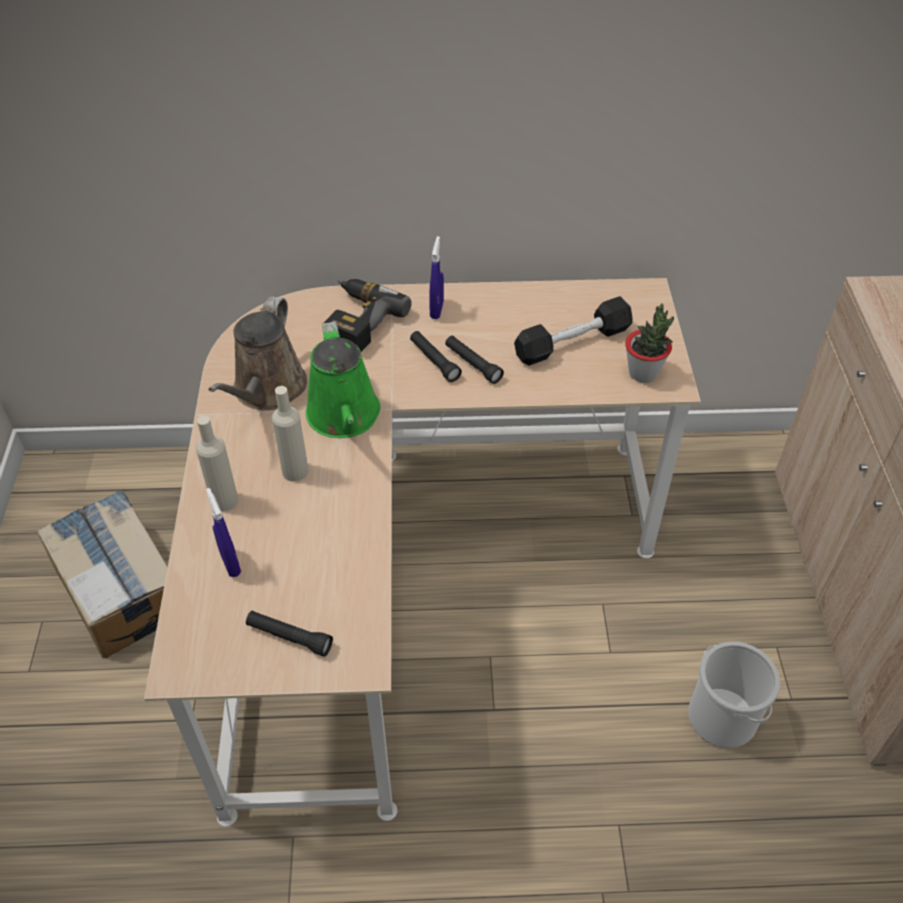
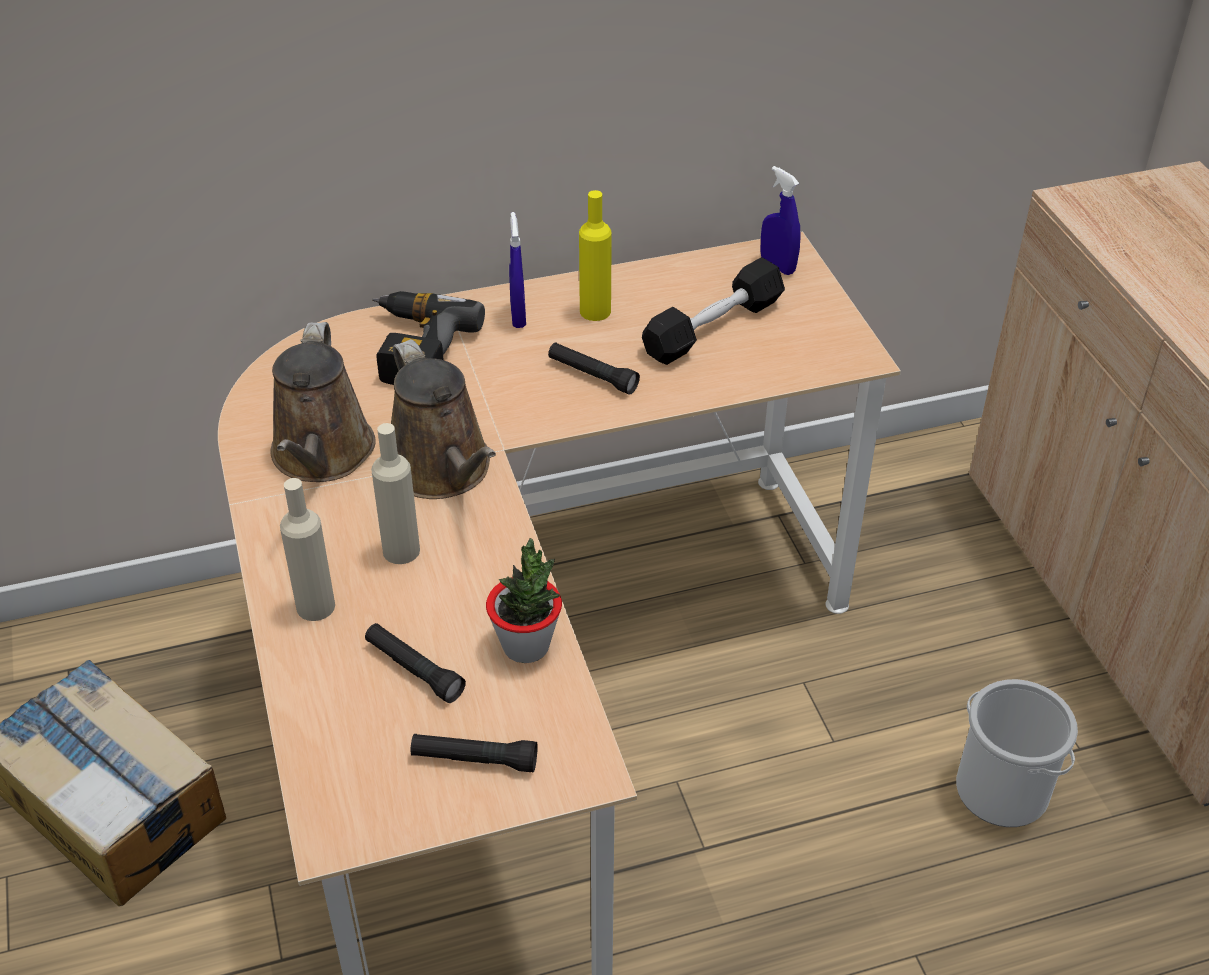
camera: 15 degrees left, 5 degrees down
(230, 563) = (355, 684): blue spray bottle -> blue spray bottle (777, 266)
(344, 417) = (443, 471): green watering can -> brown watering can
(434, 361) = (539, 380): black flashlight -> black flashlight (414, 670)
(492, 315) = (595, 311): none -> yellow bottle
(643, 373) = (817, 349): potted plant -> potted plant (526, 646)

